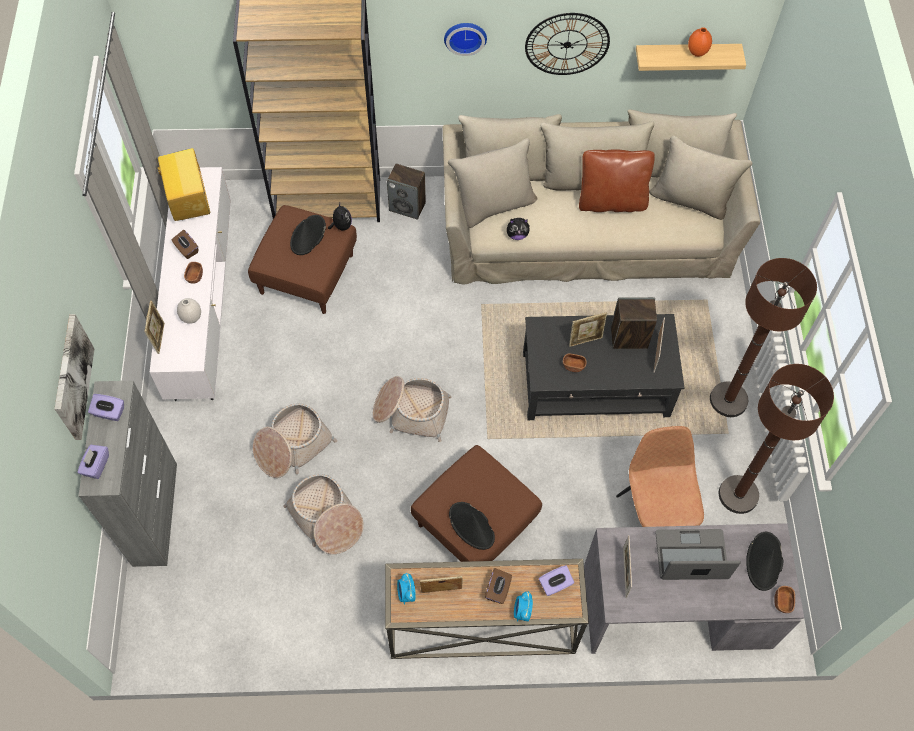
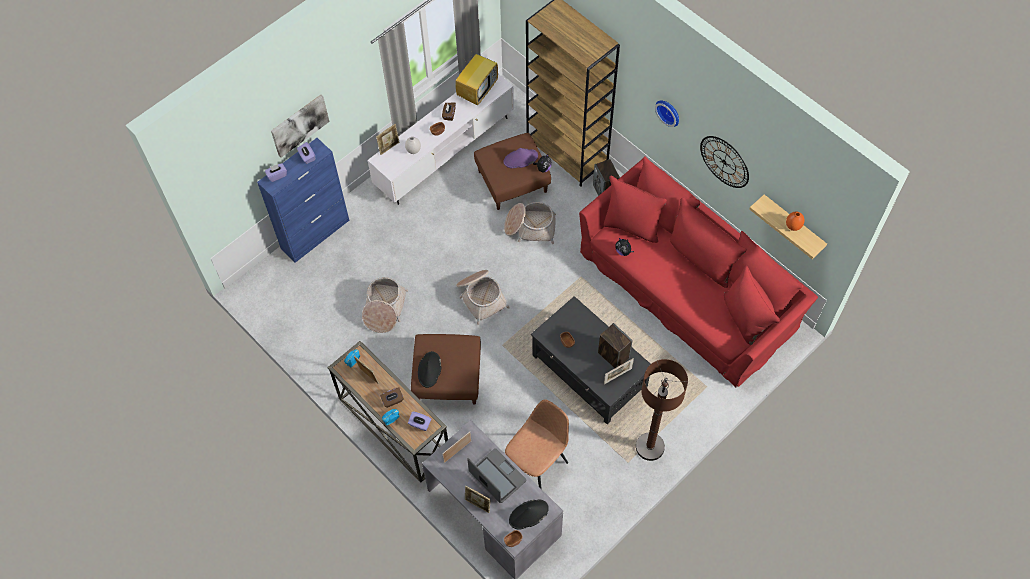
camera: 50 degrees right, 0 degrees up
(155, 513) = (315, 234): grey cabinet -> blue cabinet
(292, 446) = (408, 260): basket -> basket (530, 227)
(308, 236) = (520, 159): black hat -> purple hat
(585, 340) = (589, 335): picture frame -> picture frame (478, 505)
(587, 229) = (687, 289): beige sofa -> red sofa
(611, 201) = (697, 279): brown pillow -> none
(738, 495) = (593, 496): brown floor lamp -> none

